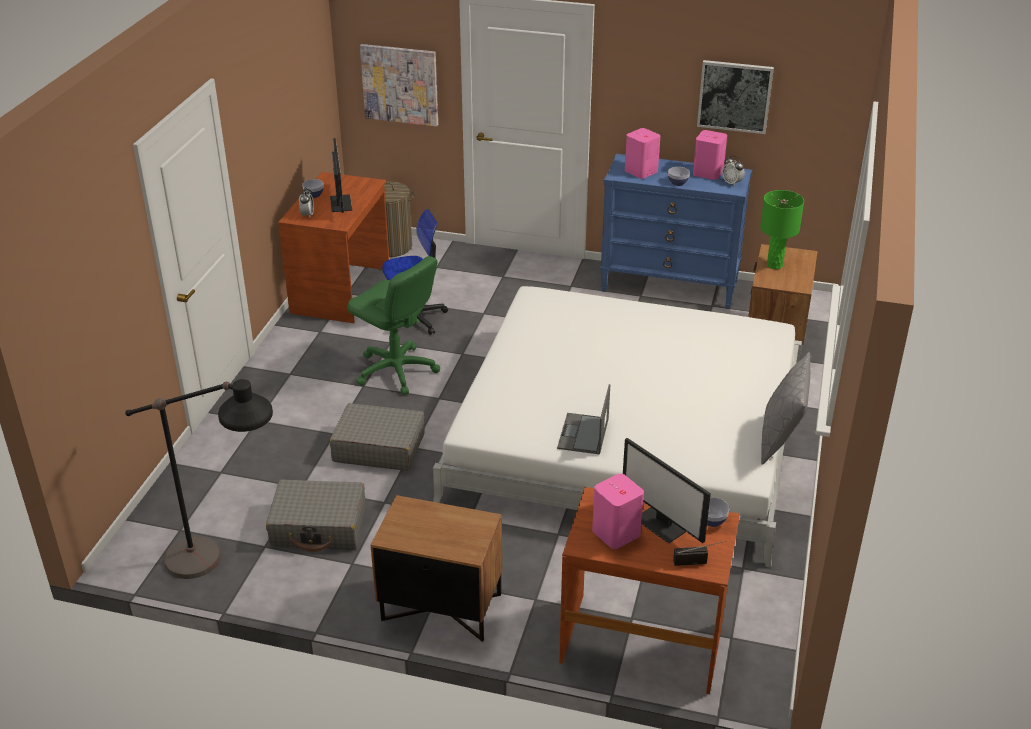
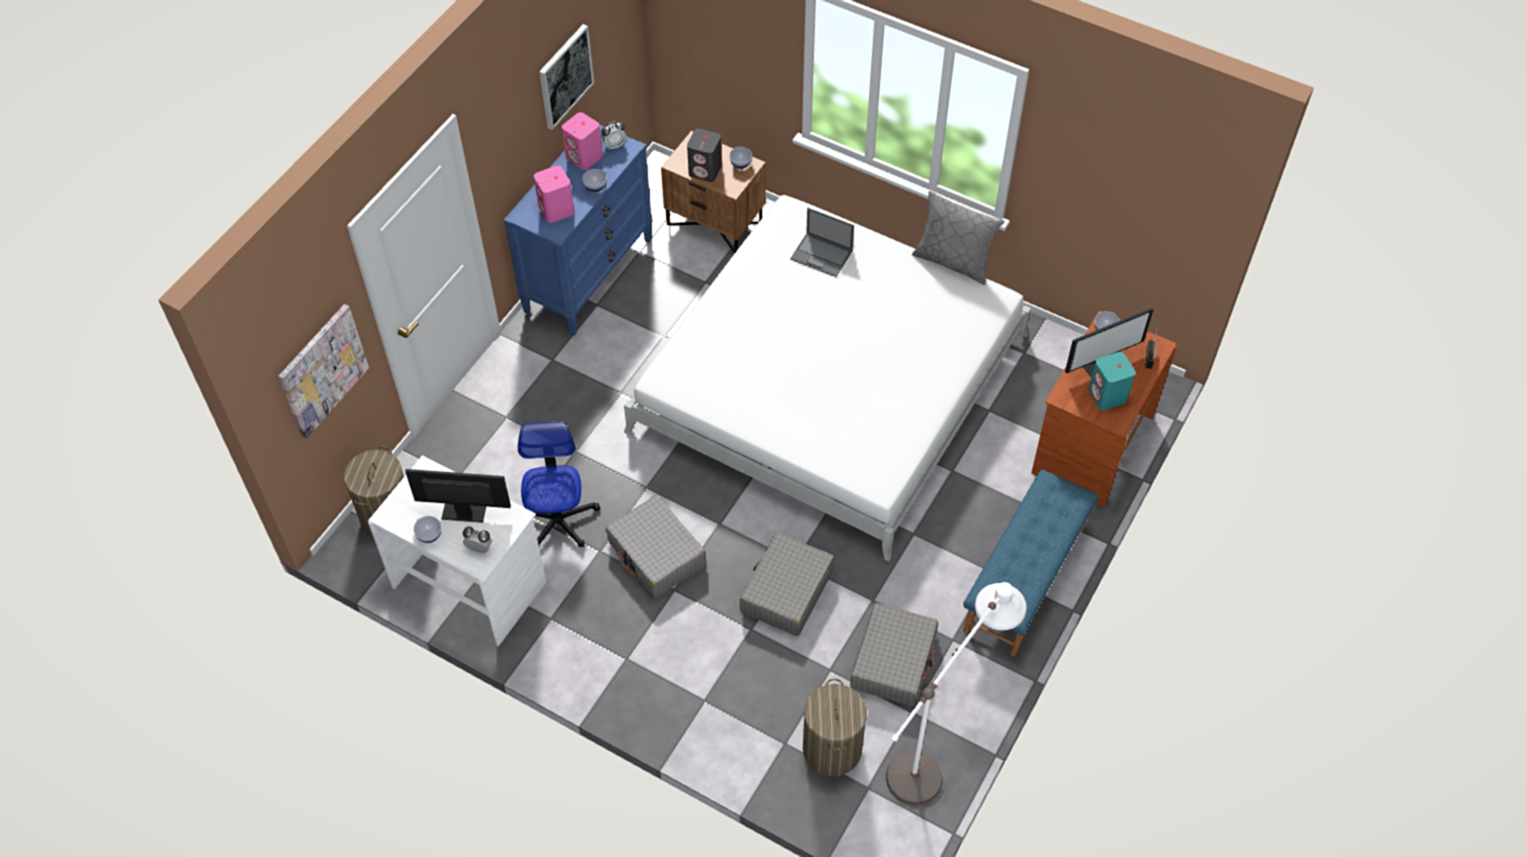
camera: 75 degrees left, 20 degrees up
(218, 501) = (832, 749): none -> laundry basket
(224, 571) = (939, 750): black floor lamp -> white floor lamp
(342, 291) = (470, 583): brown desk -> white desk
(396, 371) = (656, 554): green office chair -> grey suitcase
(440, 608) = (1025, 579): brown nightstand -> blue bench
(583, 434) = (909, 397): laptop -> laptop (822, 255)
(615, 533) = (1107, 395): pink speaker -> turquoise speaker
(775, 265) = (705, 170): green table lamp -> grey speaker
(797, 281) = (740, 164): none -> bowl

